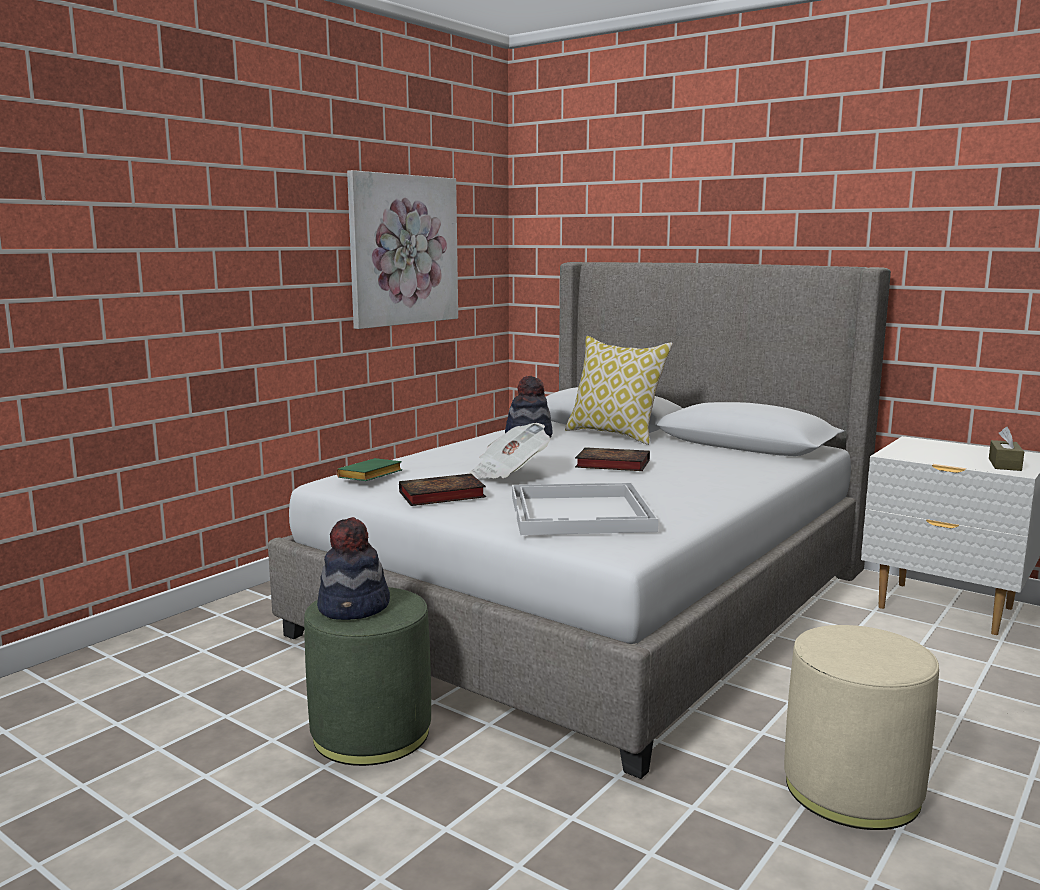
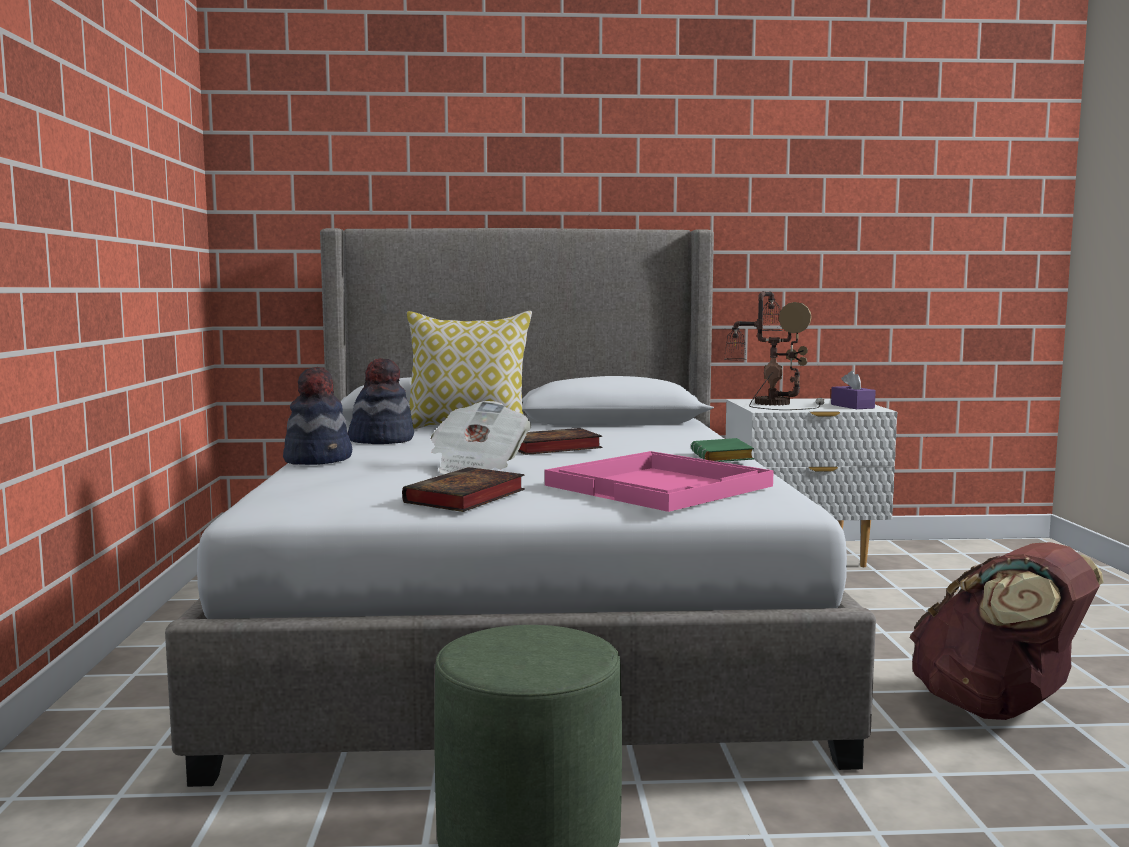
camera: 40 degrees left, 5 degrees down
(355, 608) = (521, 657): hat -> hat (319, 459)
(370, 476) = (318, 494): green book -> green book (724, 458)
(404, 250) = (131, 195): picture -> none
(581, 513) = (661, 485): white tray -> pink tray
(852, 789) = (997, 709): beige ottoman -> brown backpack
(926, 448) = (770, 403): none -> table lamp
(1004, 464) = (852, 406): brown tissue box -> purple tissue box

